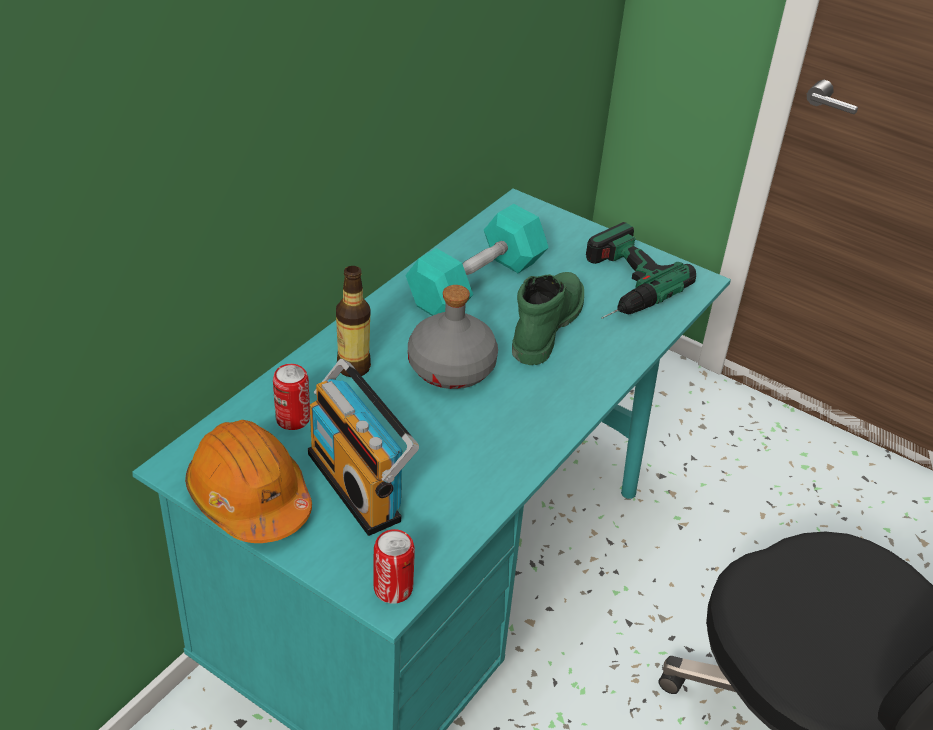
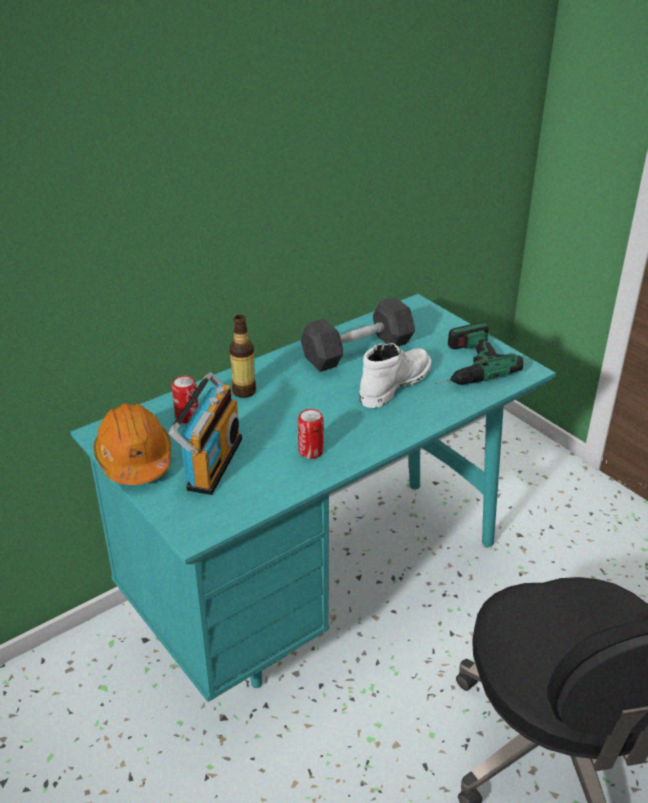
camera: 20 degrees right, 5 degrees down
(359, 484) = (210, 463): radio -> radio turned 150 degrees counterclockwise
(393, 589) = (199, 529): can -> can (311, 451)
(451, 369) = (311, 402): grey bottle -> none
(476, 284) = (357, 351): turquoise dumbbell -> grey dumbbell
(545, 326) = (393, 384): green boot -> white boot

